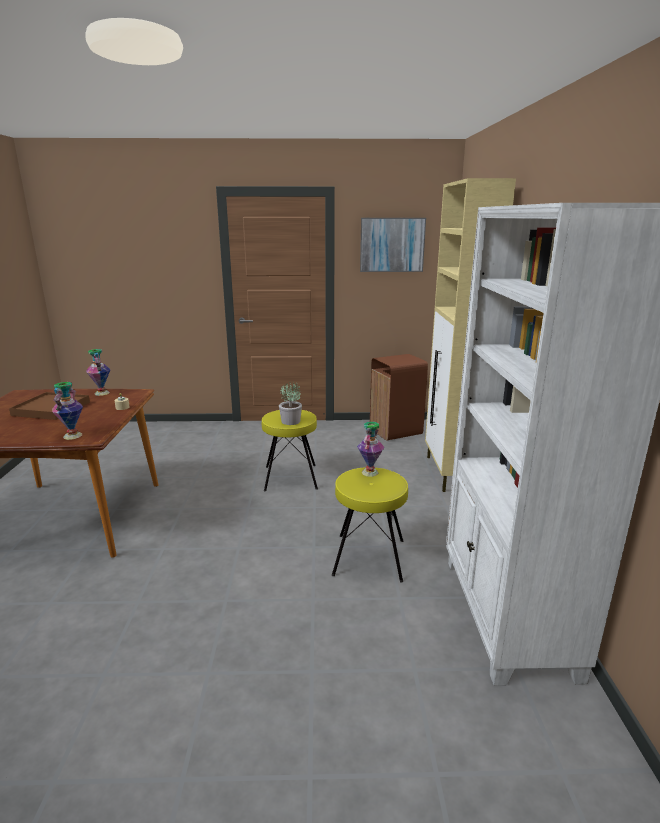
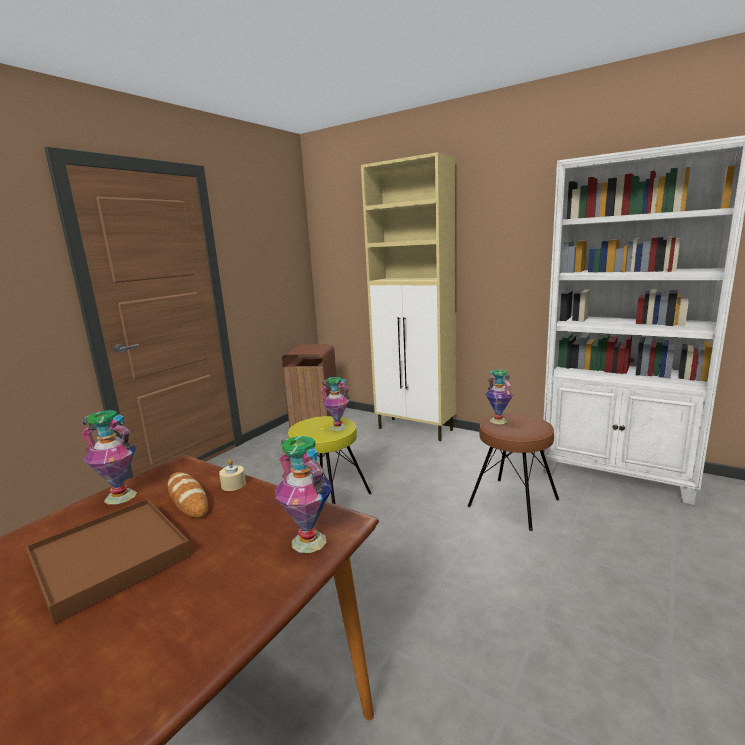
camera: 55 degrees left, 5 degrees down
(105, 404) = (188, 498): none -> bread
(291, 421) = (338, 427): potted plant -> vase
(368, 557) = (512, 503): yellow stool -> brown stool
(392, 245) = (264, 234): picture -> none

